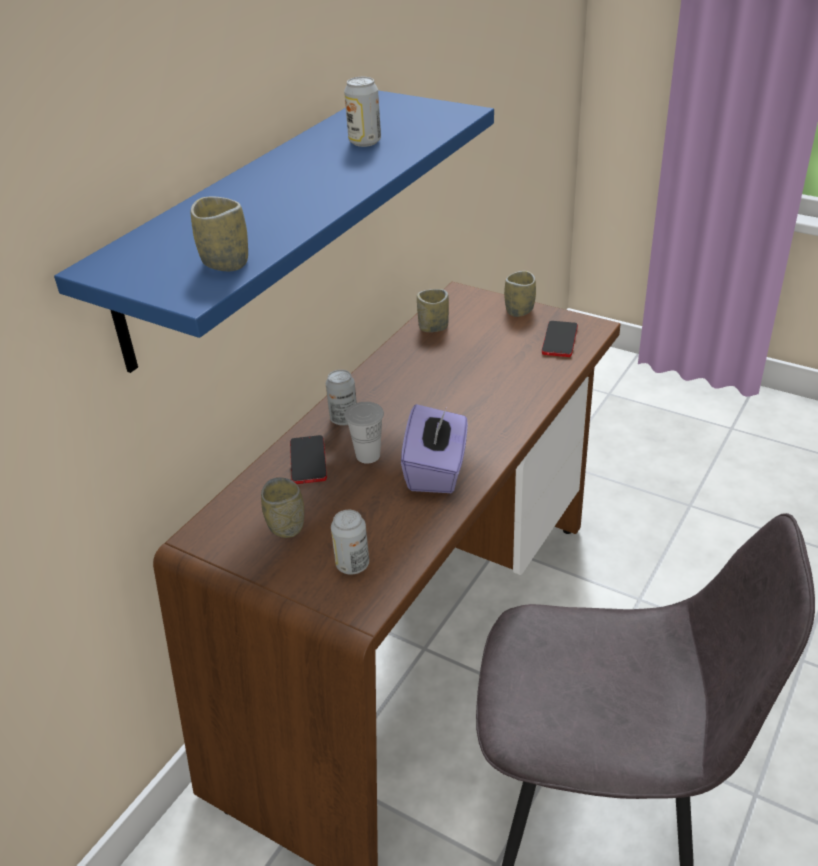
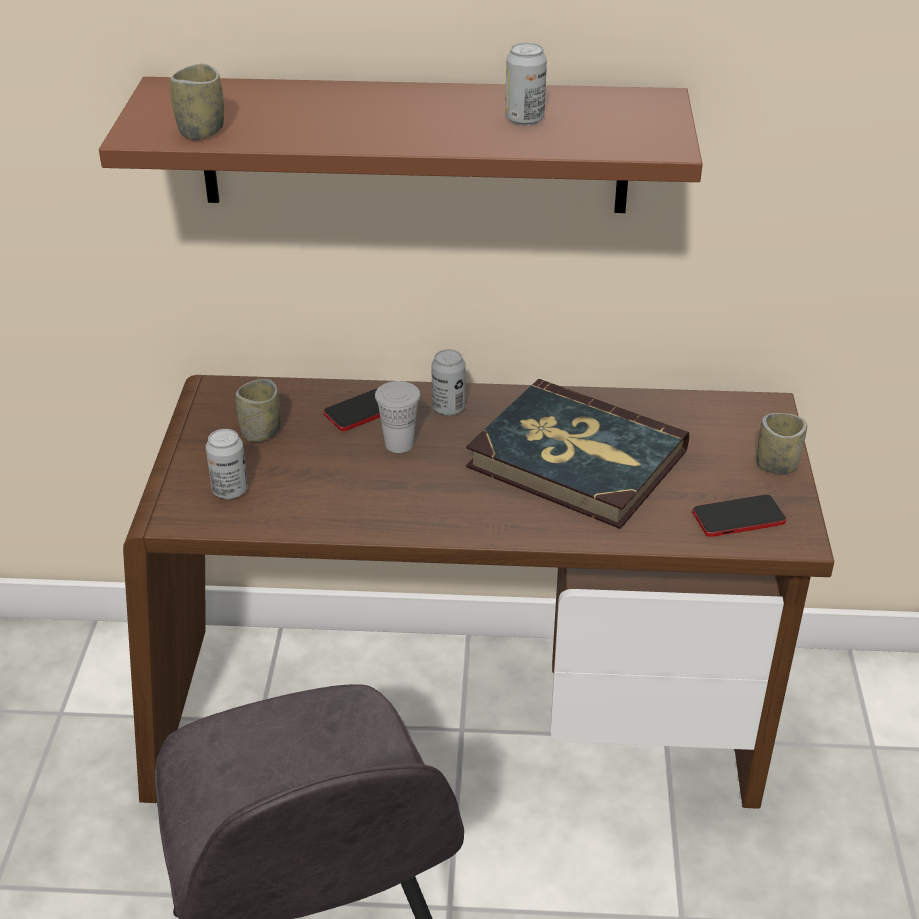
camera: 60 degrees right, 0 degrees up
(251, 224) = (414, 145): blue shelf -> brown shelf
(433, 327) = (674, 411): cup -> none
(436, 470) = (406, 498): purple tissue box -> none
(453, 381) = (576, 459): none -> book

